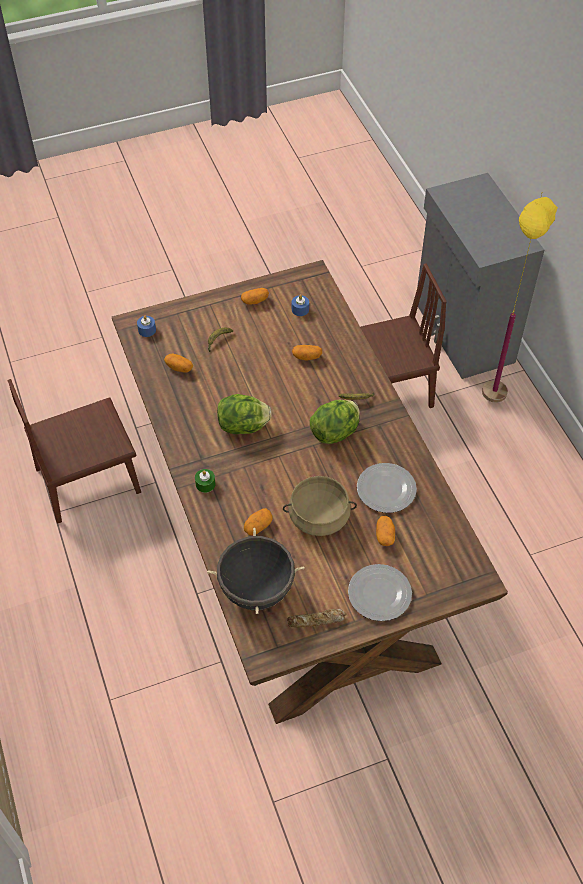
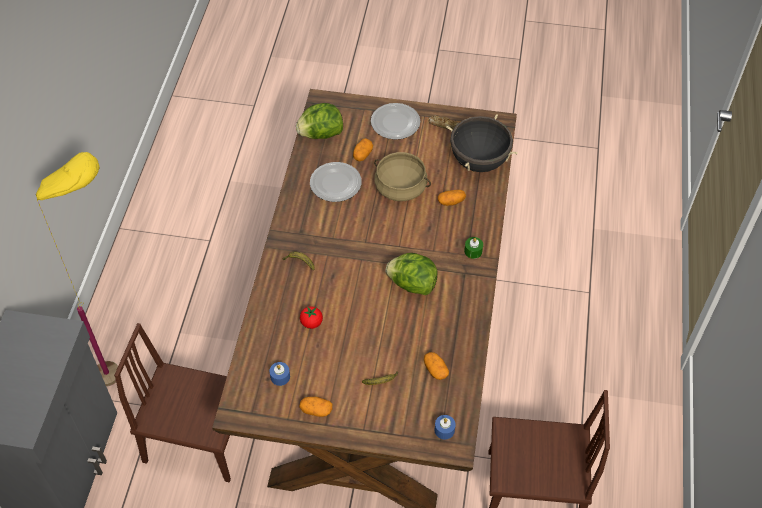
camera: 150 degrees left, 0 degrees up
(307, 357) = (311, 323): potato -> tomato
(335, 432) = (339, 243): lettuce -> lettuce (321, 134)

